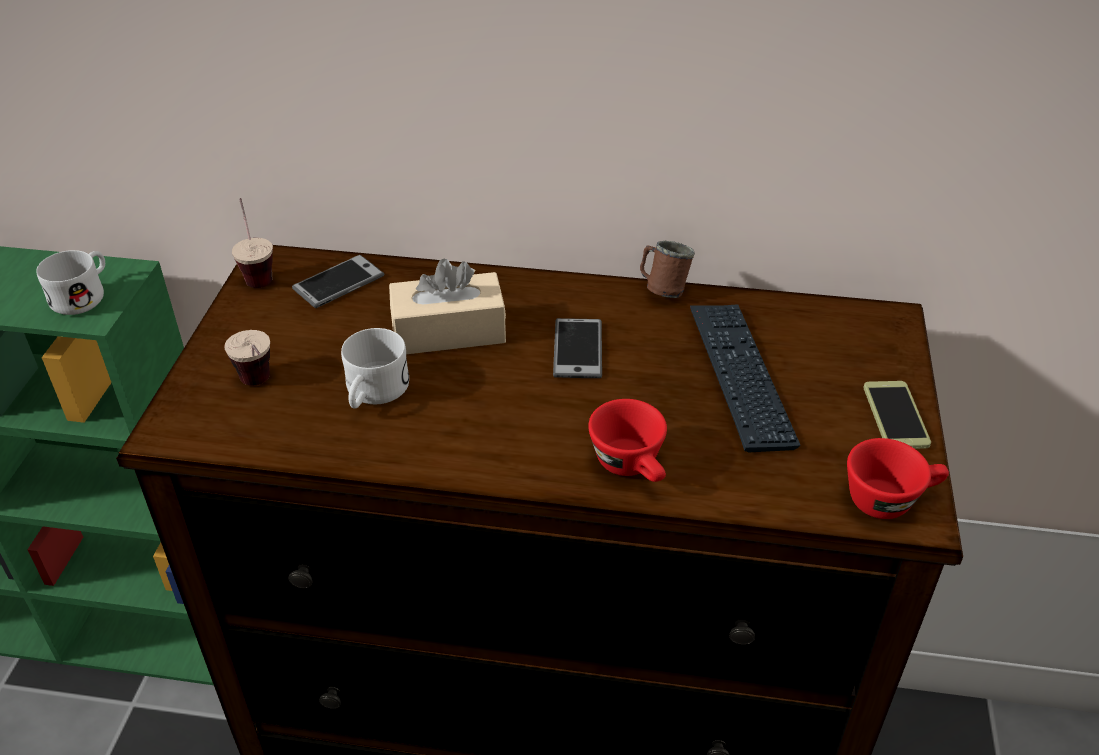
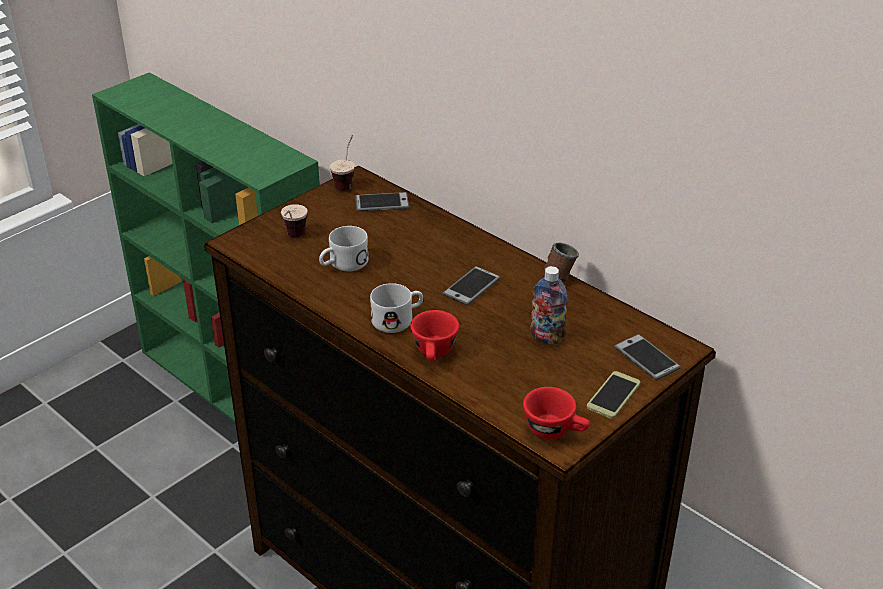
camera: 35 degrees right, 5 degrees down
(84, 295) = (267, 165): white mug -> white mug (398, 319)
(449, 331) = (413, 250): beige tissue box -> none
(740, 376) = (547, 337): keyboard -> bottle
(873, 349) = (647, 358): none -> phone

